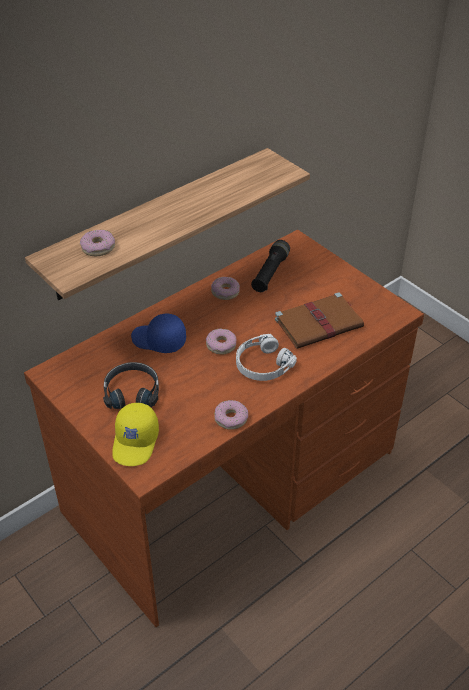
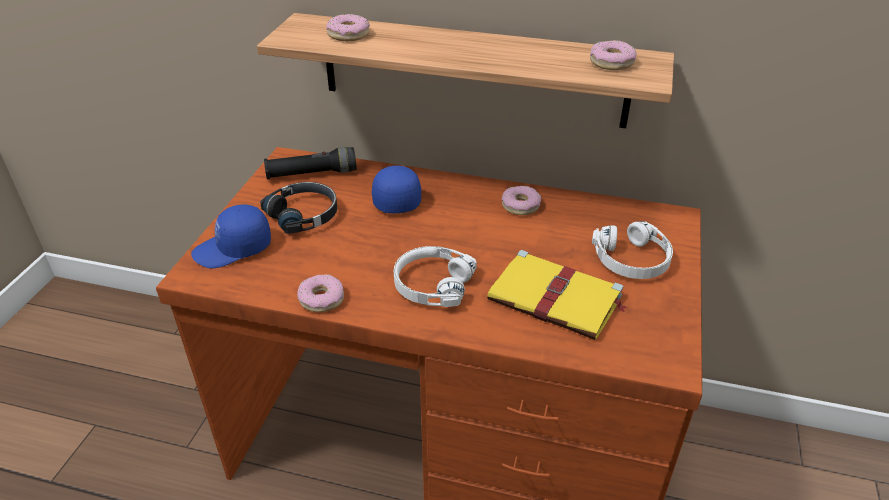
camera: 55 degrees right, 5 degrees down
(136, 442) = (233, 249): yellow cap -> blue cap
(221, 345) = (432, 240): donut -> donut (611, 62)
(270, 273) = (594, 222): black flashlight -> black flashlight (312, 174)
(315, 278) = (632, 260): none -> white headphones
(320, 323) = (557, 299): brown book -> yellow book

